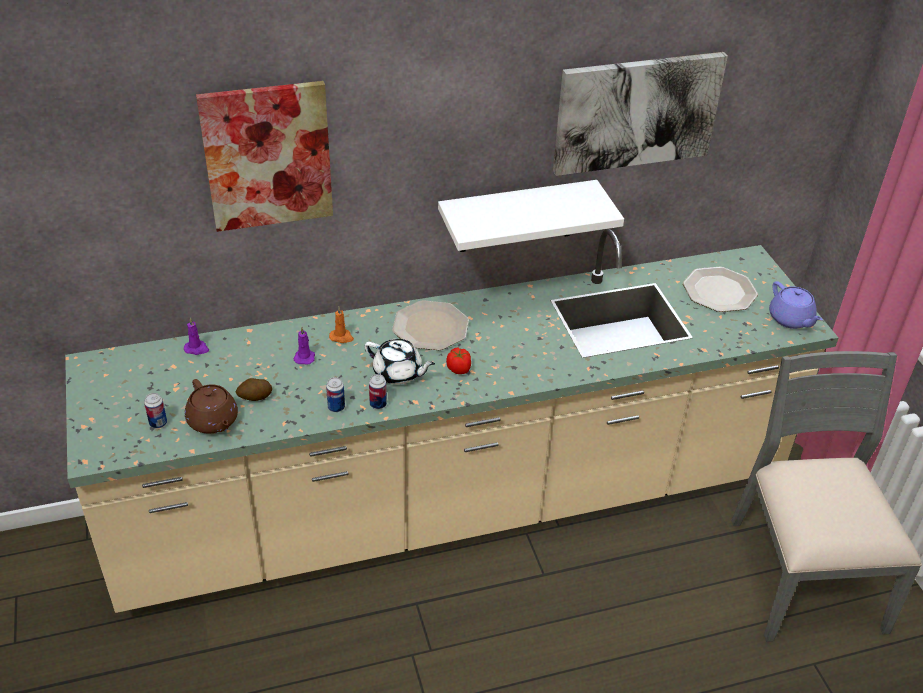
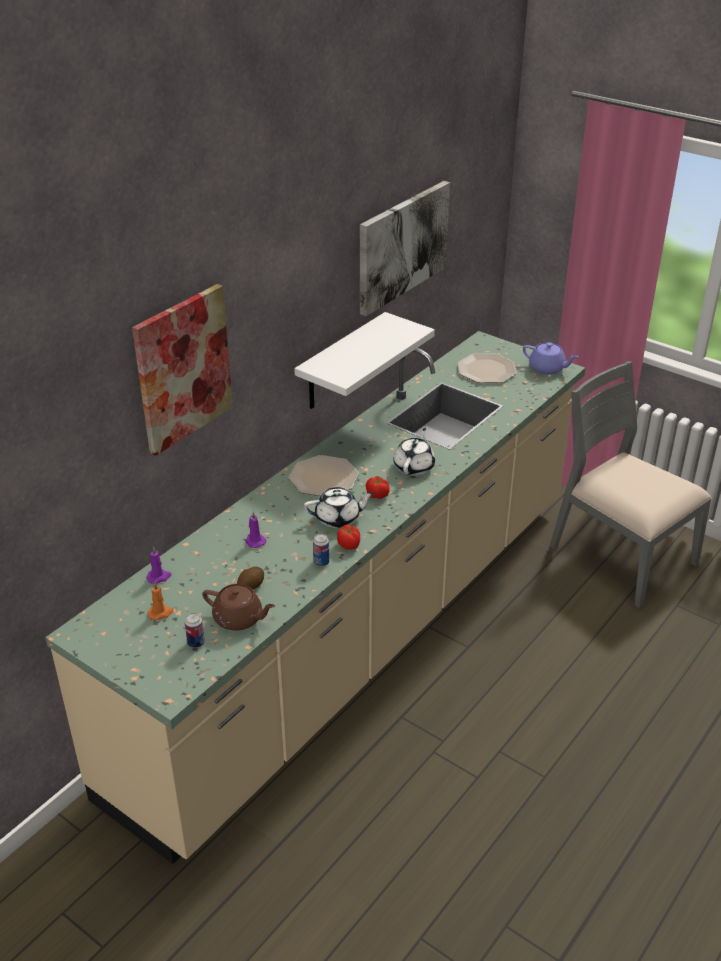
camera: 35 degrees left, 5 degrees down
(342, 337) = (266, 514): orange candle -> orange candle (160, 613)
(378, 404) = (349, 545): can -> tomato
(526, 358) = (414, 466): none -> white teapot

